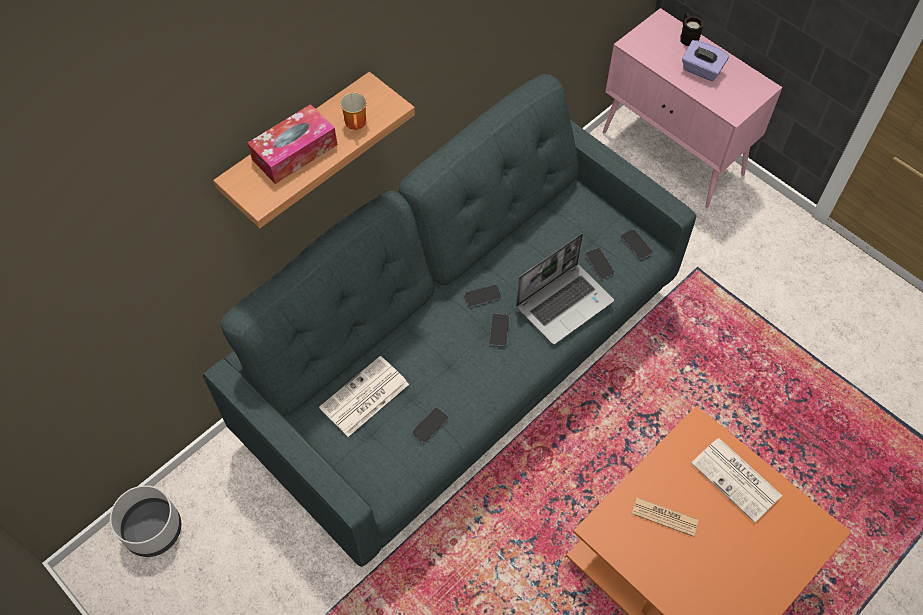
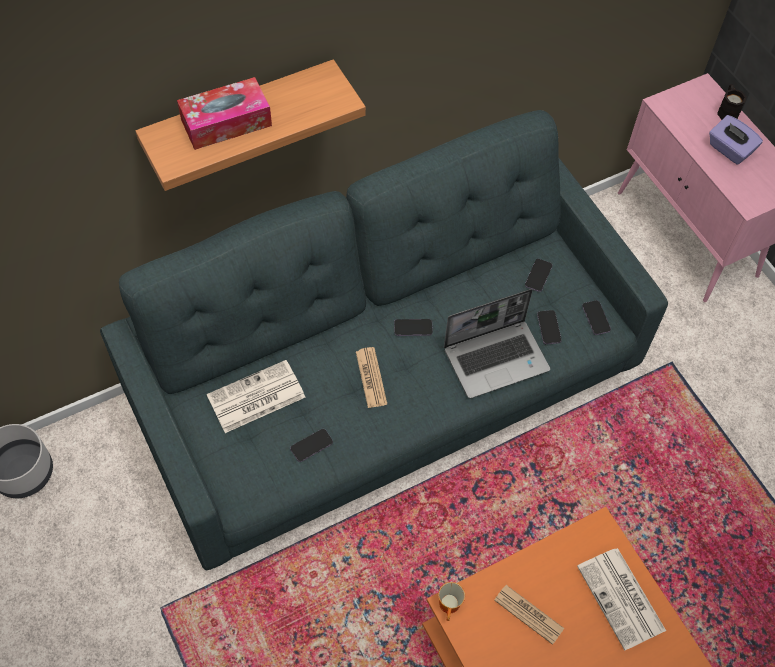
camera: 15 degrees right, 0 degrees up
(357, 123) = (300, 109): mug -> mug (450, 606)
(461, 350) = (371, 378): none -> newspaper
(499, 330) = (418, 368): phone -> phone (538, 276)

